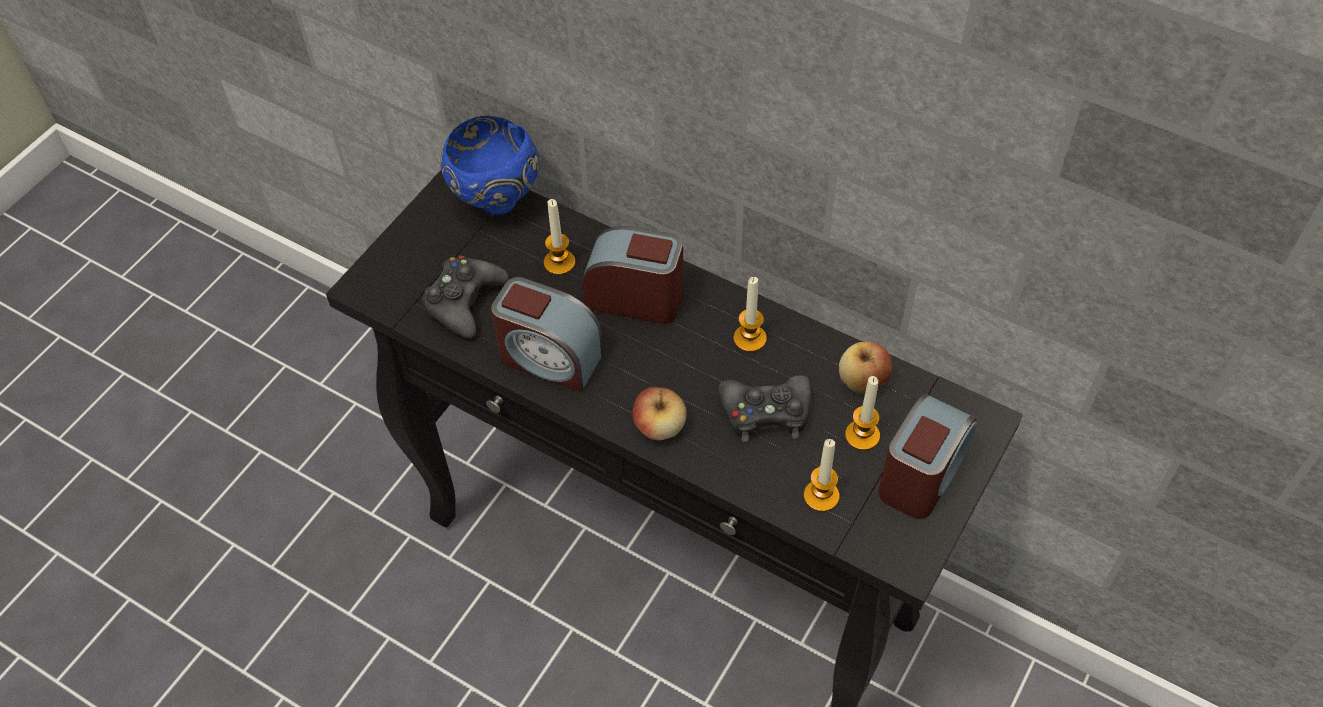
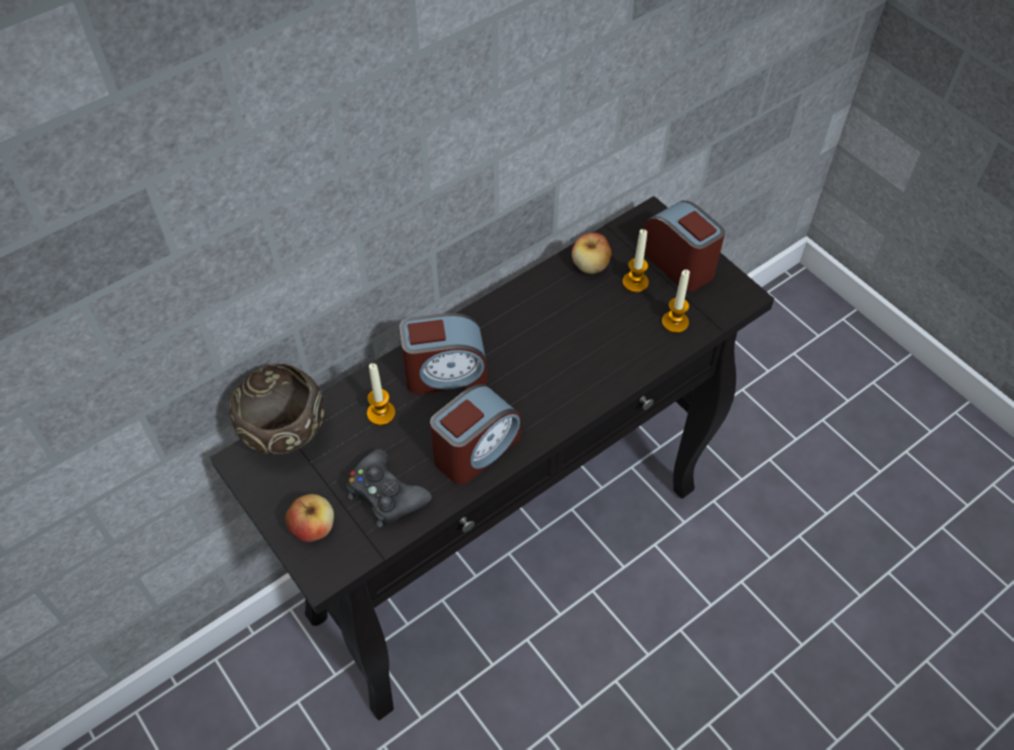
camera: 70 degrees left, 0 degrees up
(495, 202) = (286, 440): blue bowl -> brown bowl
(635, 297) = (445, 373): alarm clock -> alarm clock turned 135 degrees counterclockwise
(659, 427) = (576, 397): apple -> apple (313, 528)
(749, 339) = (522, 315): candle -> none
(766, 413) = (592, 329): black game controller -> none

